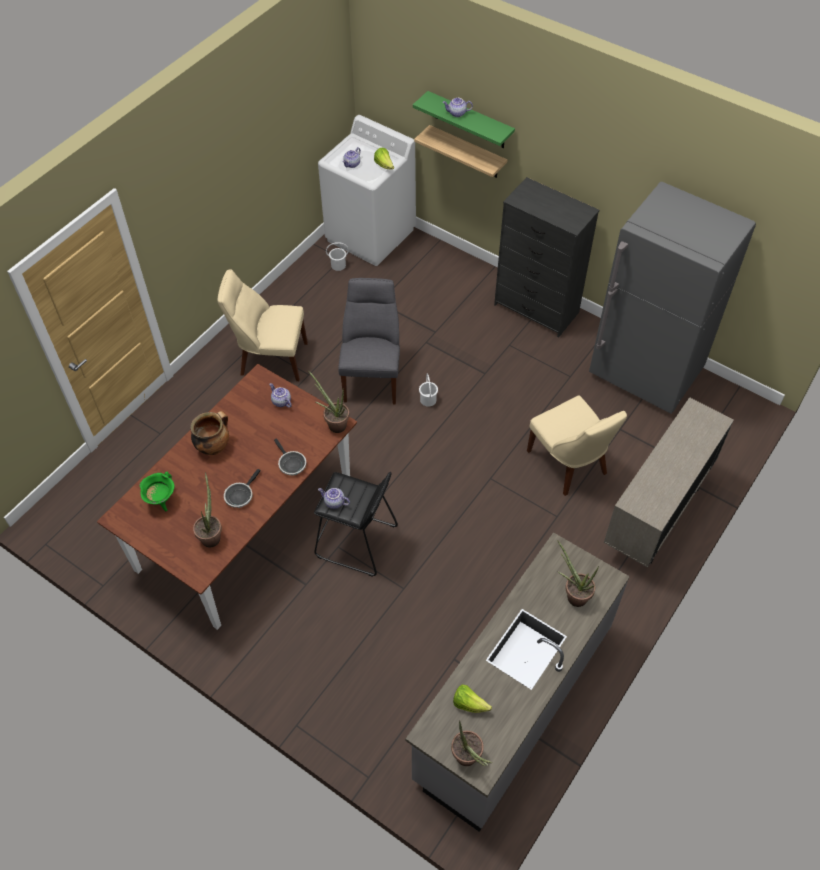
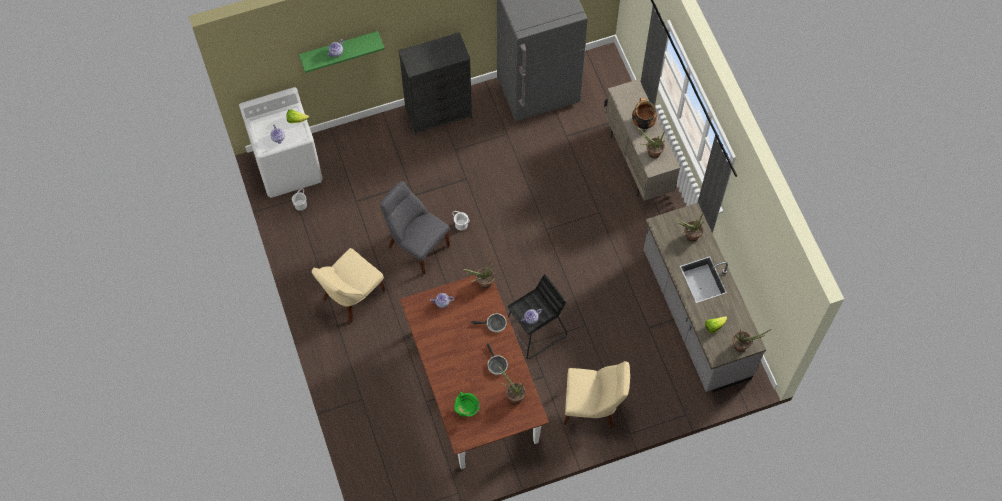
camera: 55 degrees left, 10 degrees up
(213, 446) = (448, 359): cooking pot -> cooking pot (642, 122)
(467, 152) = (341, 66): shelf -> none
(569, 464) = (569, 181): beige chair -> beige chair (593, 407)
(651, 488) = (651, 152): none -> potted plant

